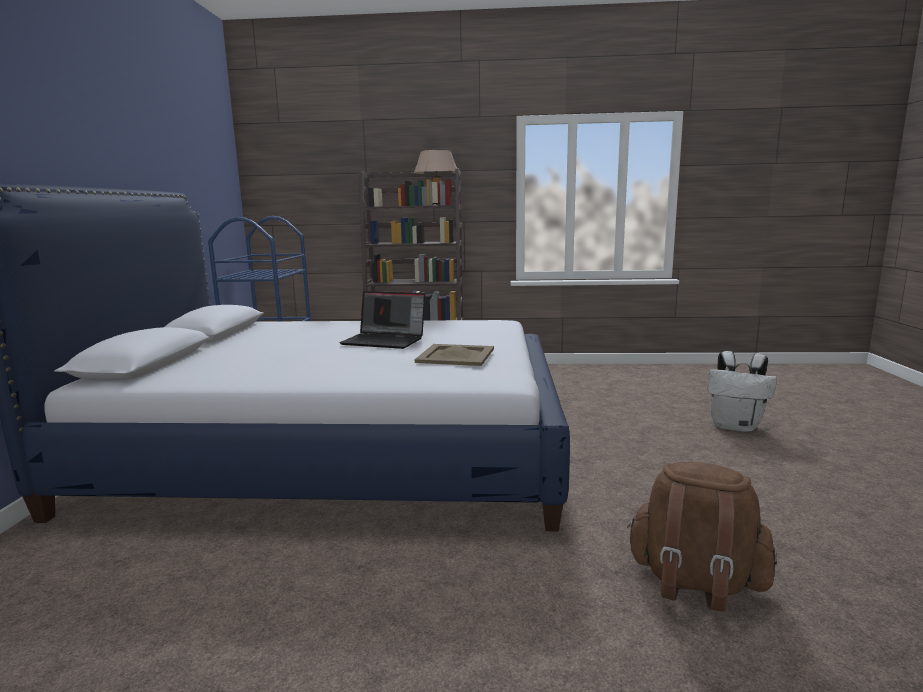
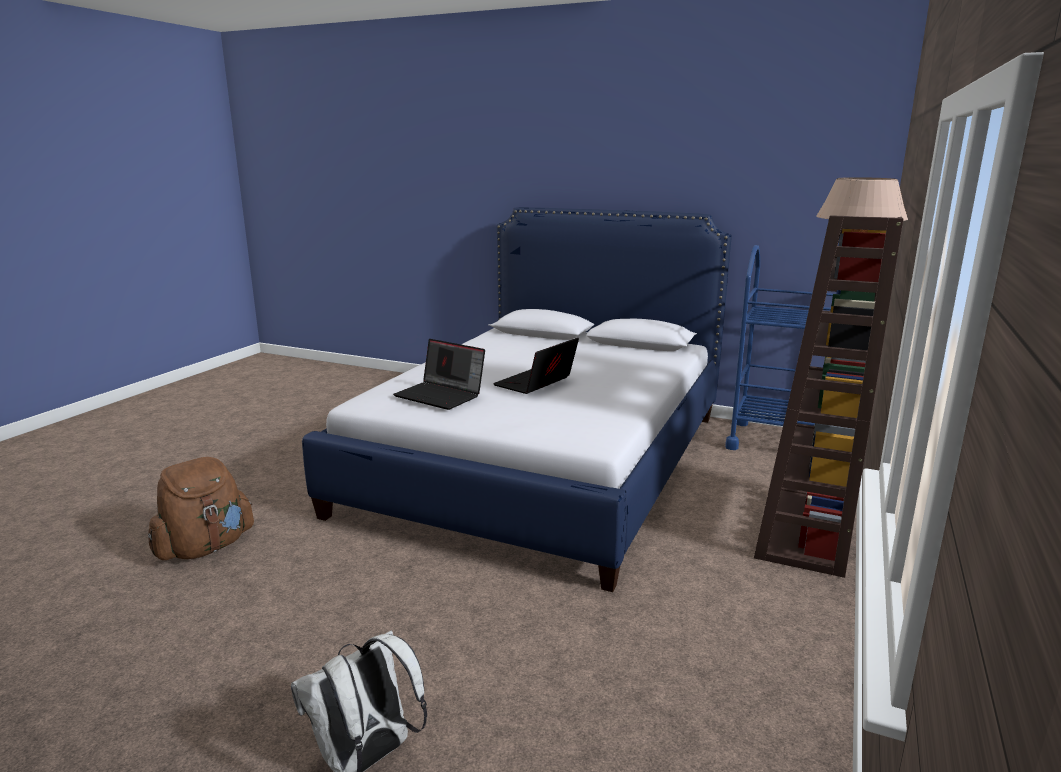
camera: 110 degrees right, 5 degrees up
(455, 355) = (441, 395): beige tray -> laptop

